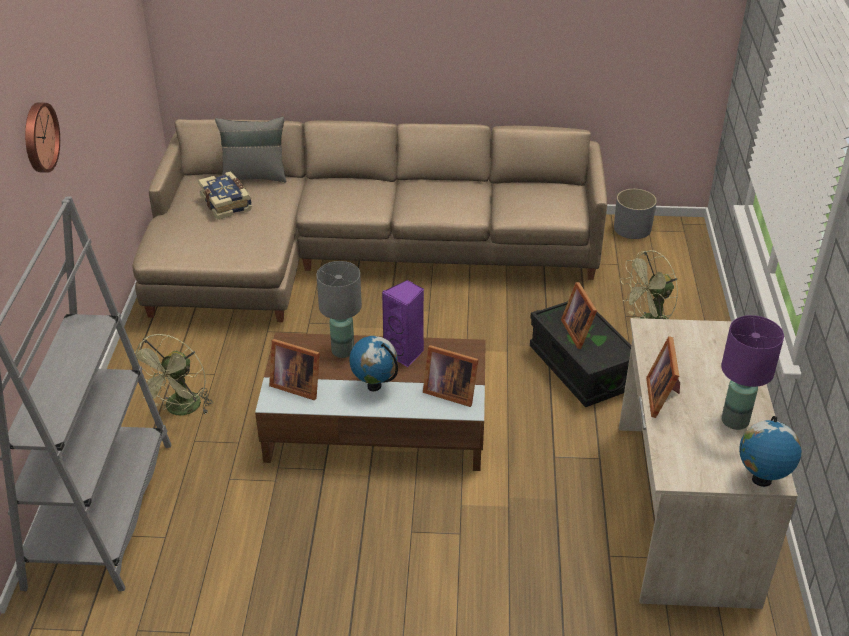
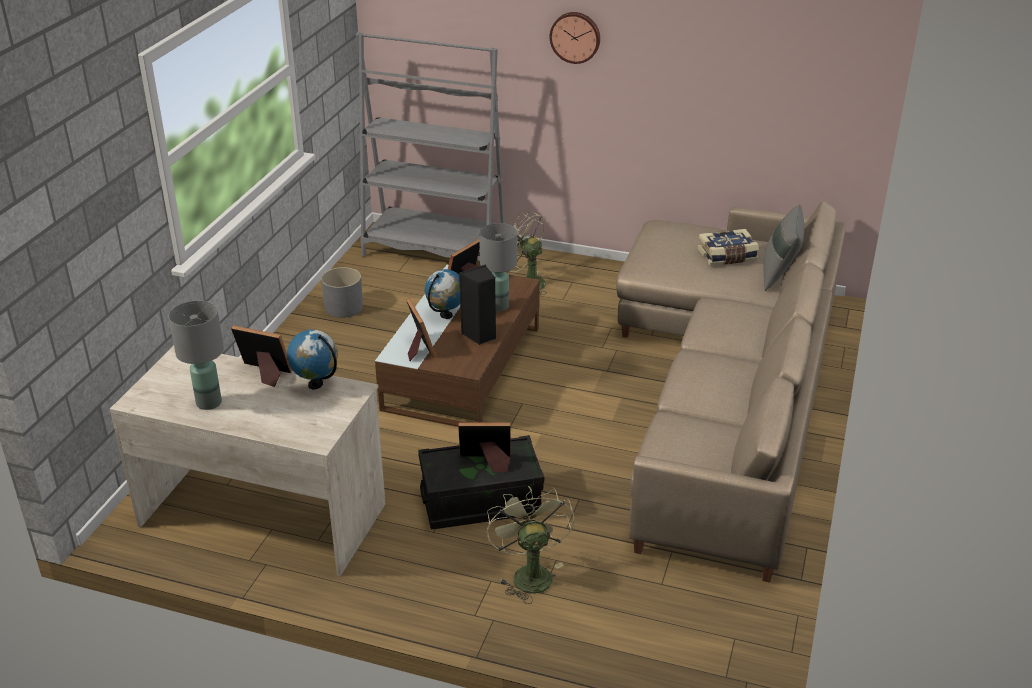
camera: 105 degrees right, 5 degrees down
(405, 353) = (480, 335): purple speaker -> black speaker
(449, 391) = (419, 349): picture frame -> picture frame turned 120 degrees clockwise
(632, 228) = (742, 623): grey planter -> grey planter (344, 308)
(734, 421) = (209, 402): purple table lamp -> grey table lamp
(761, 480) = (139, 395): globe -> globe (316, 384)

